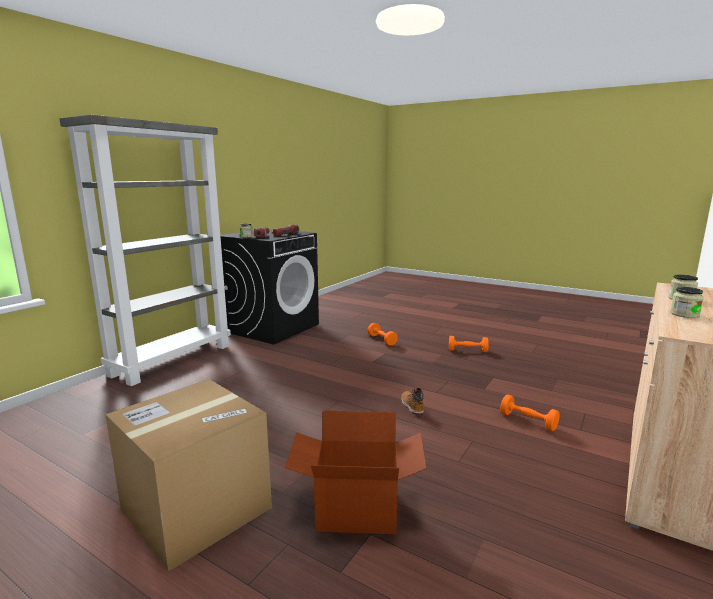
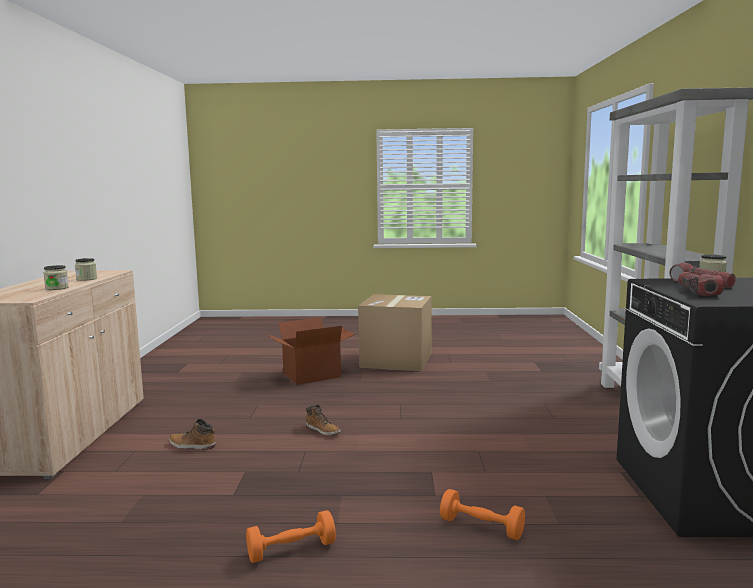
camera: 150 degrees right, 5 degrees down
(528, 421) = (192, 446): orange dumbbell -> boot

